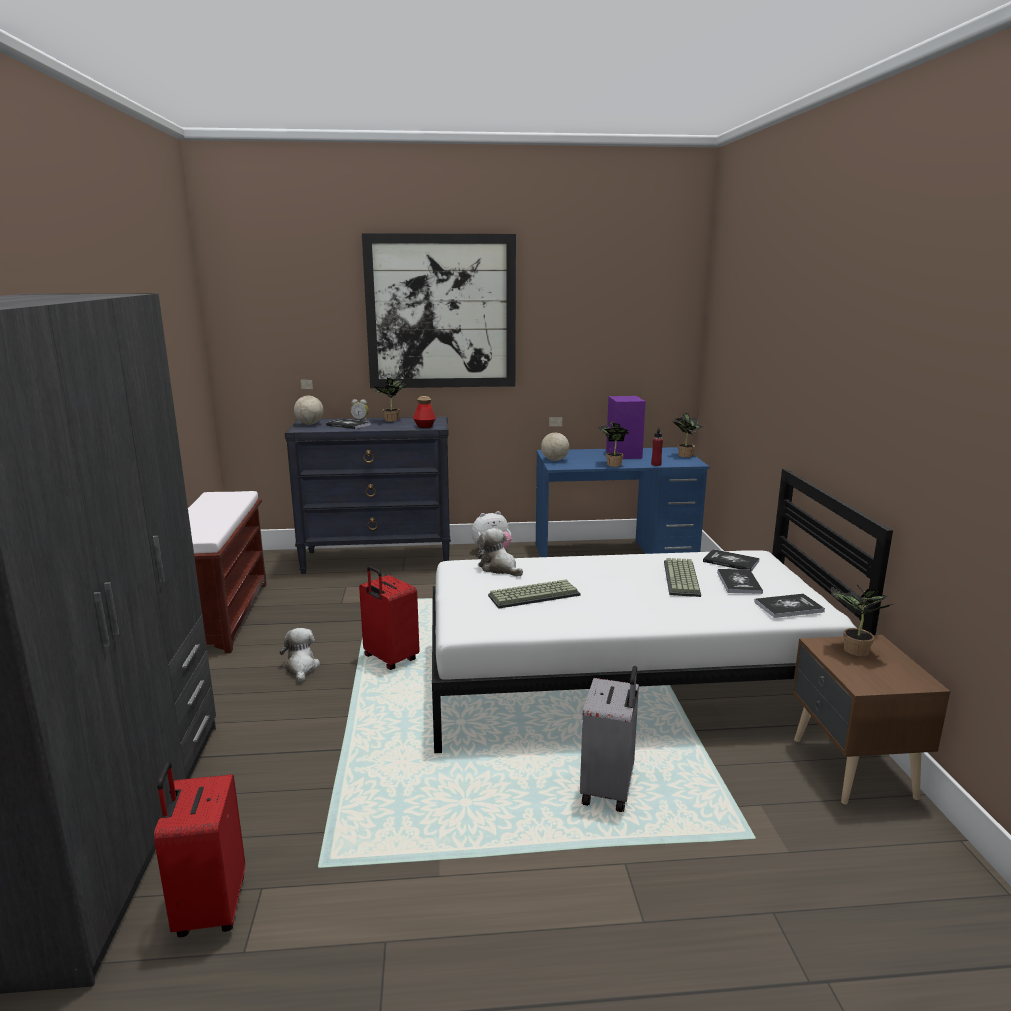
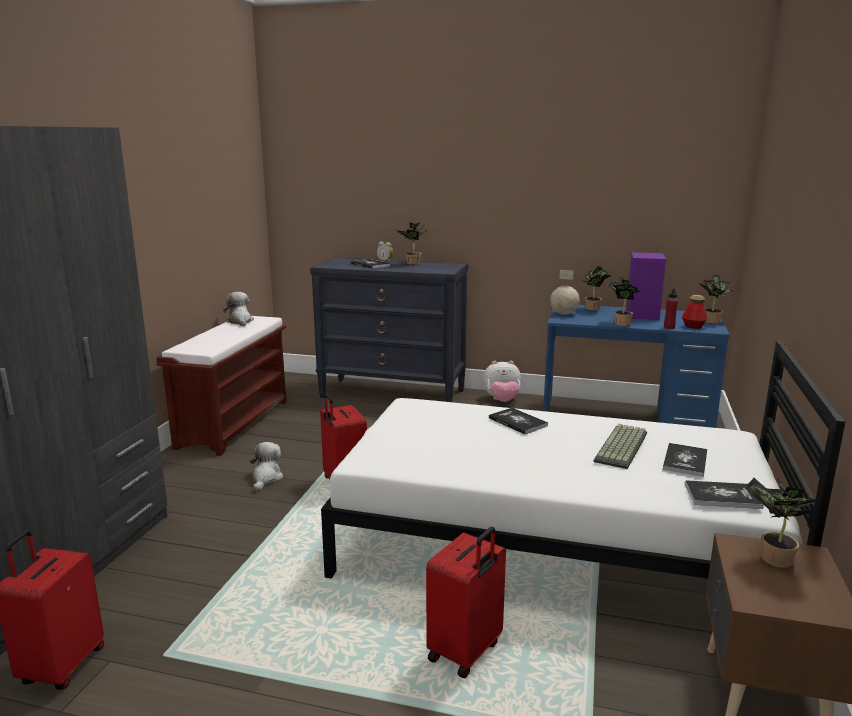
camera: 20 degrees right, 0 degrees up
(309, 424) = (339, 262): globe -> none
(424, 426) = (436, 270): bottle -> bottle (693, 326)
(441, 312) = (468, 161): picture -> none
(499, 568) = (443, 411): plush toy -> plush toy (240, 321)
(534, 595) = (455, 441): keyboard -> none
(576, 453) = (593, 309): none -> potted plant
(609, 789) = (466, 652): grey suitcase -> red suitcase
(731, 561) = (695, 438): book -> book (517, 422)

